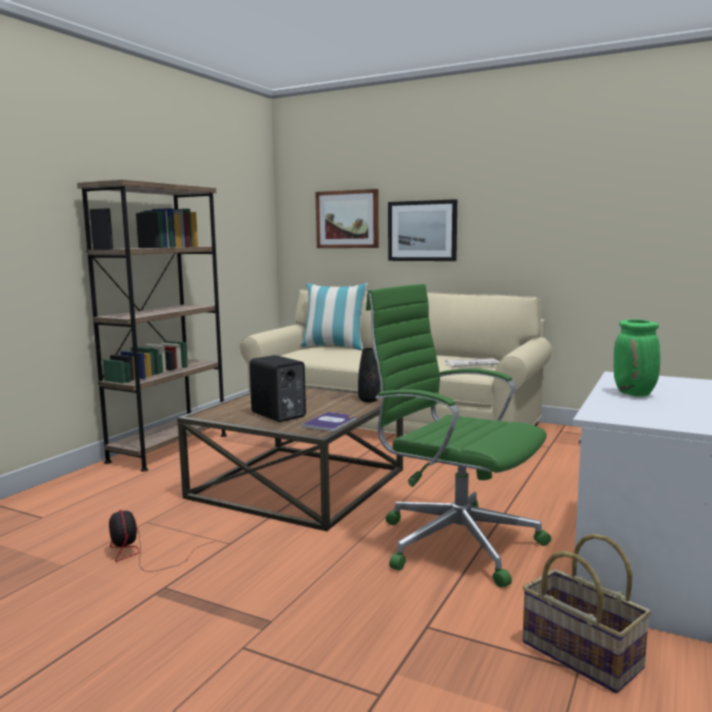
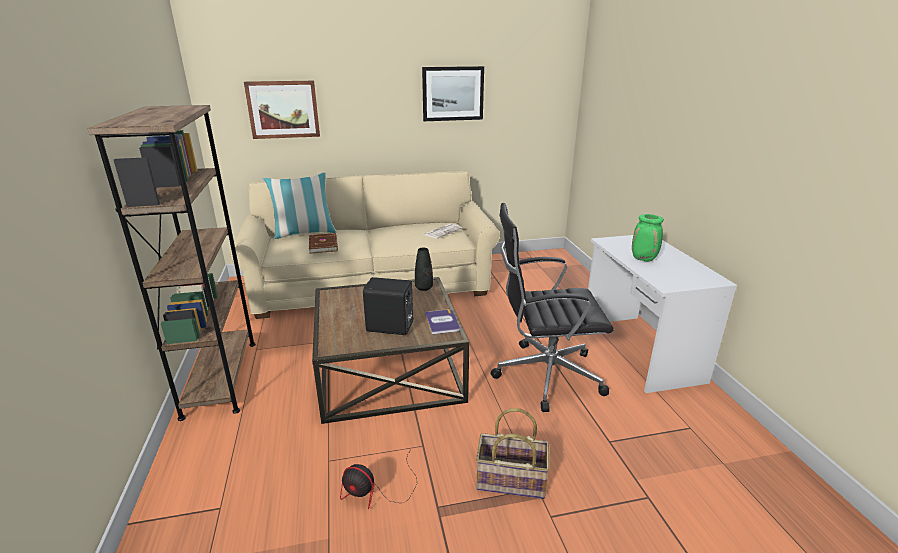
camera: 40 degrees left, 15 degrees up
(333, 355) = (324, 245): none -> brown book
(422, 231) = (361, 119): picture -> picture (453, 93)
(454, 542) = (544, 375): green office chair -> black office chair
(579, 655) = (681, 419): basket -> basket (510, 481)

